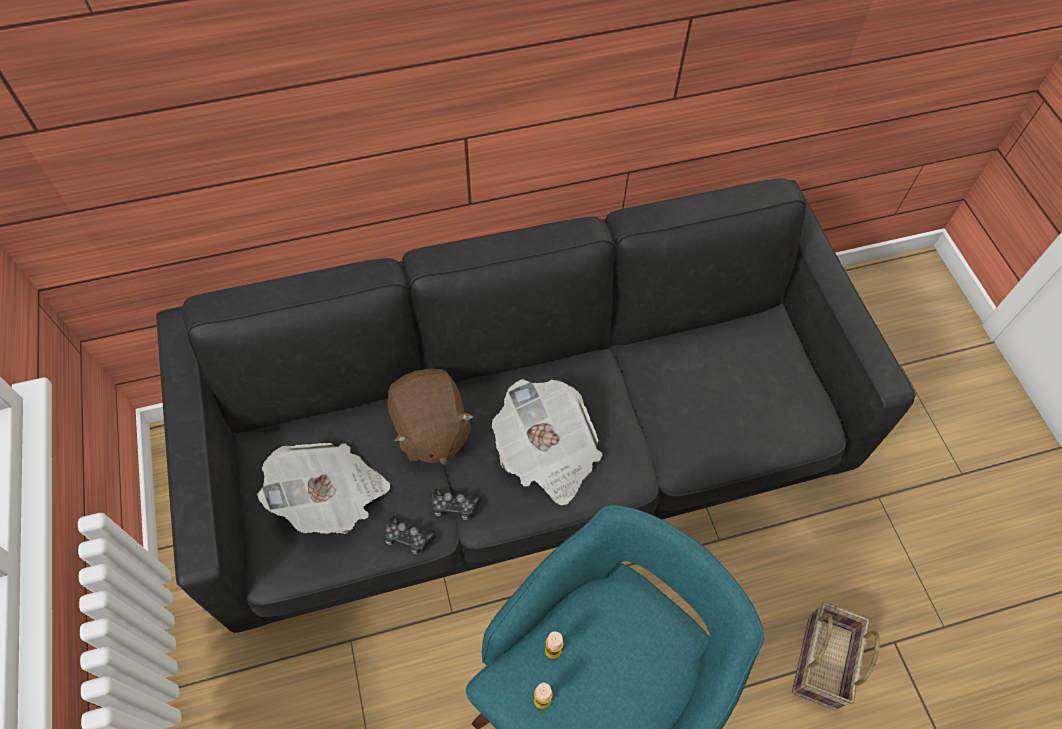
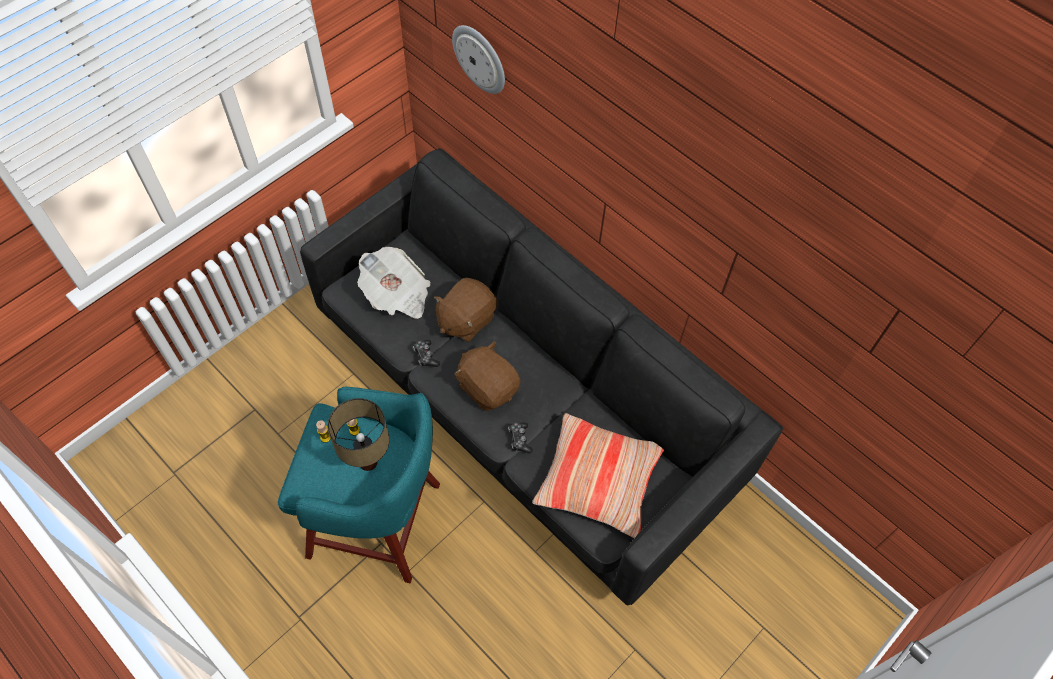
camera: 60 degrees right, 0 degrees up
(161, 103) = (480, 58): none -> wall clock
(408, 538) = (394, 343): game controller -> game controller (520, 439)
(547, 454) = (488, 387): newspaper -> brown plush toy
(615, 653) = (368, 461): none -> table lamp
(740, 397) = (598, 480): none -> pillow
(820, 659) = (488, 651): basket -> none

